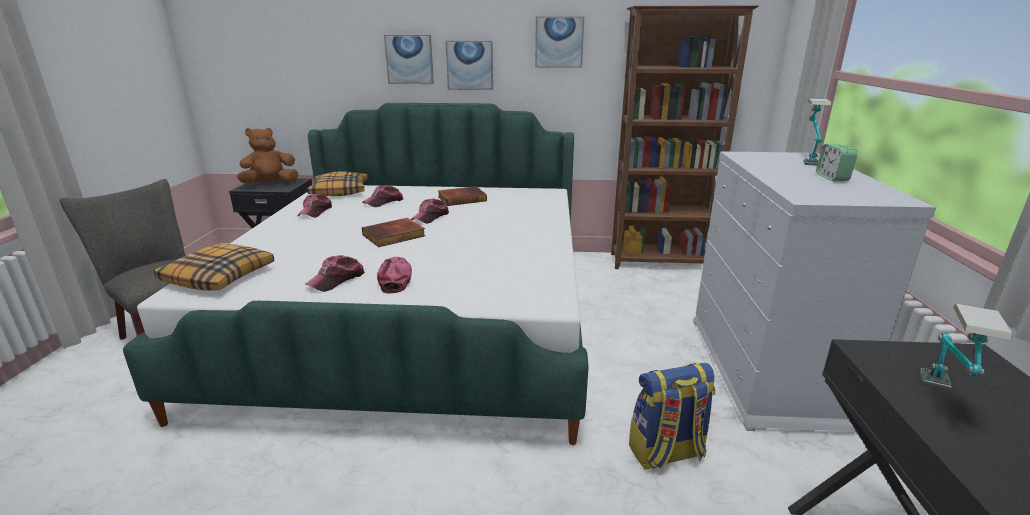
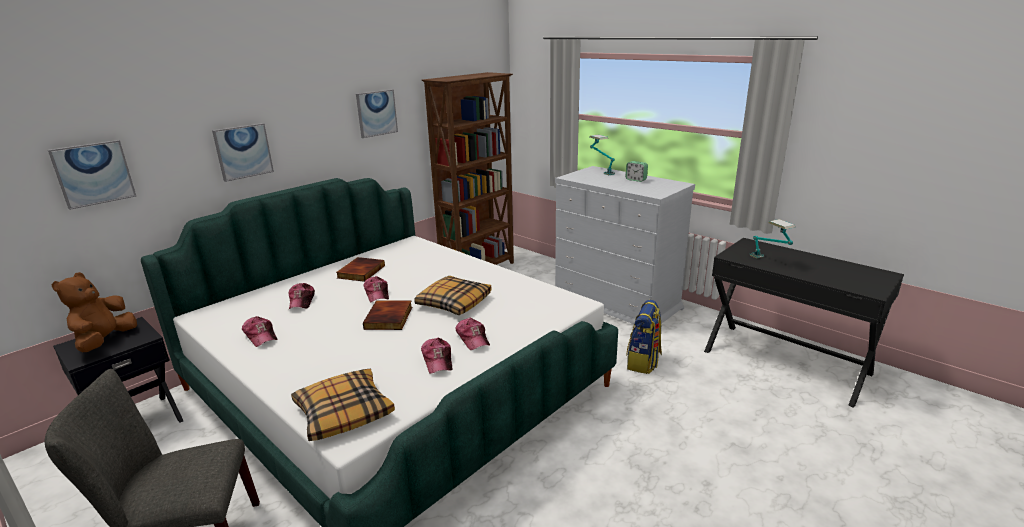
camera: 50 degrees left, 0 degrees up
(340, 191) = (226, 312): pillow -> pillow (453, 302)
(396, 279) = (473, 338): cap -> cap turned 150 degrees counterclockwise
(469, 65) = (305, 146): picture -> picture (93, 174)

